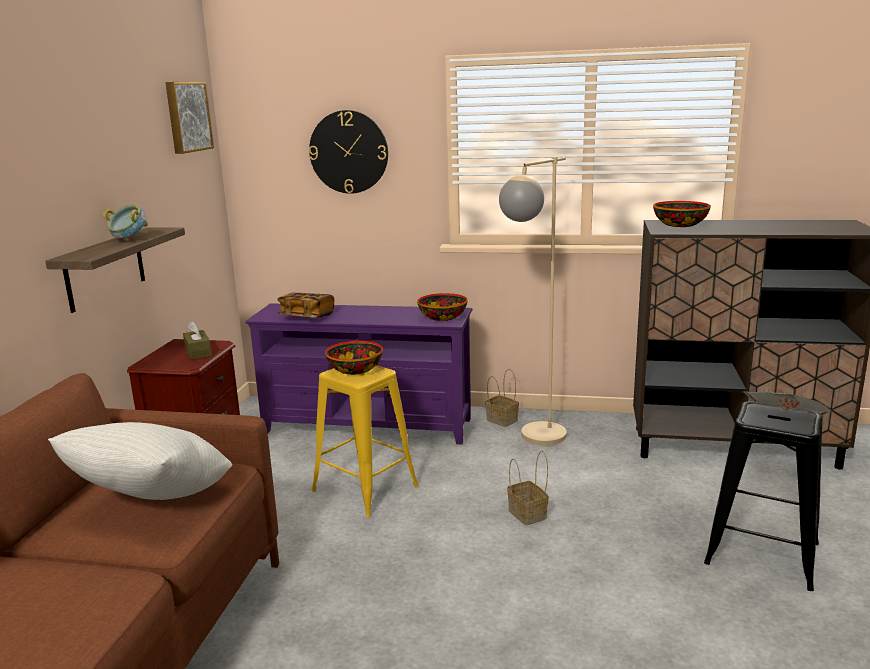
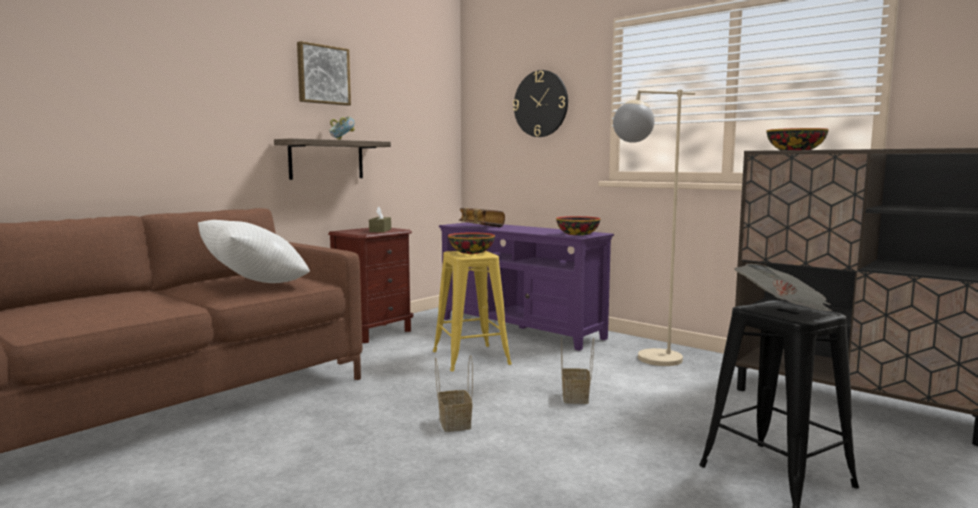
camera: 30 degrees right, 10 degrees down
(187, 117) = (428, 76): picture -> picture (322, 75)
(500, 420) = (633, 344): basket -> basket (453, 423)

